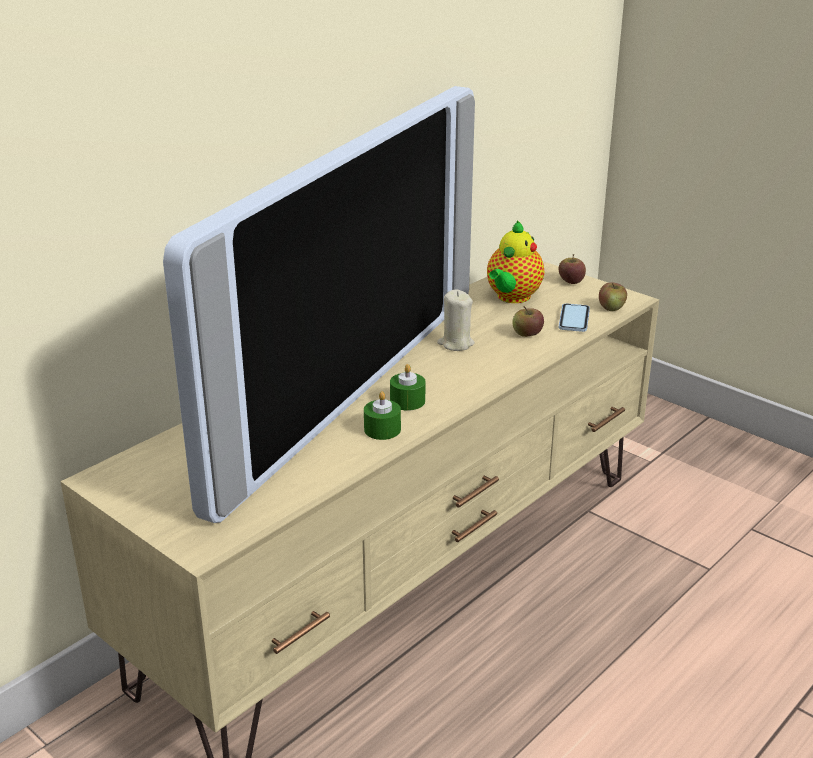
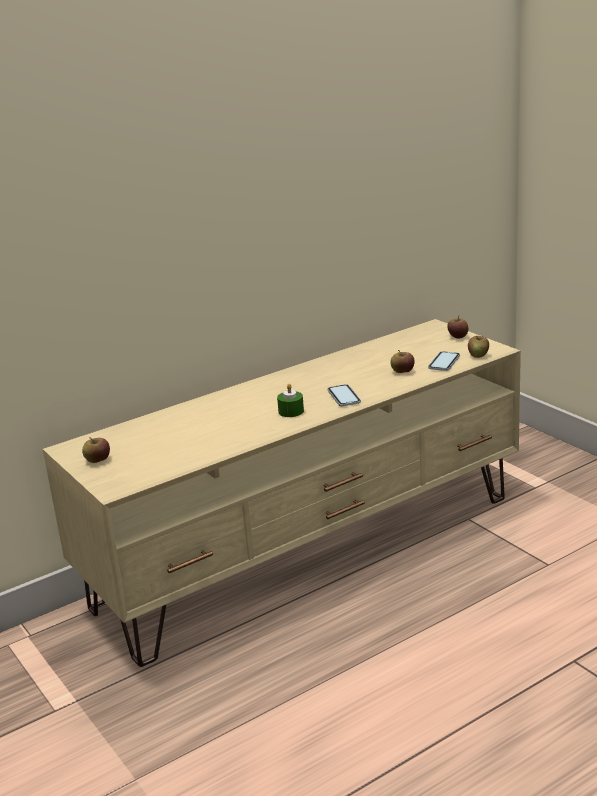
camera: 15 degrees right, 5 degrees down
(156, 497) = (97, 460): none -> apple
(341, 388) = (249, 402): television -> none
(382, 429) = (264, 428): green candle -> none
(455, 343) = (345, 376): beige candle -> none
(469, 375) = (344, 397): none -> phone
(512, 297) = (405, 347): teapot -> none

